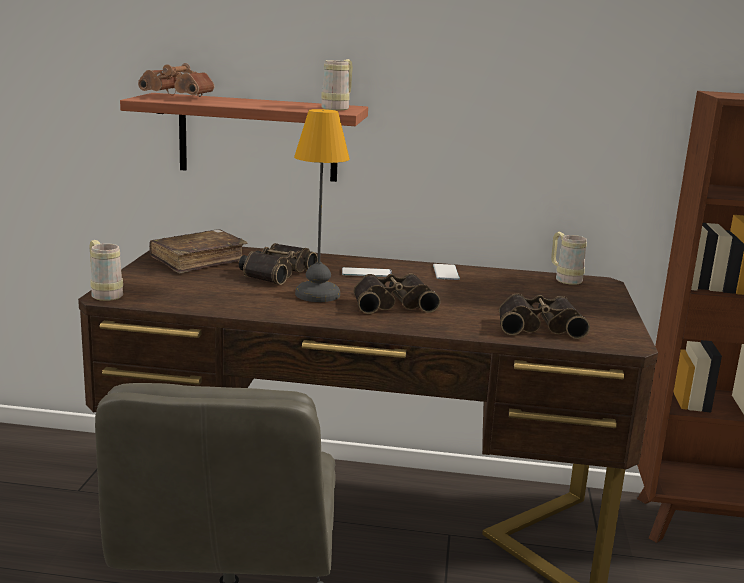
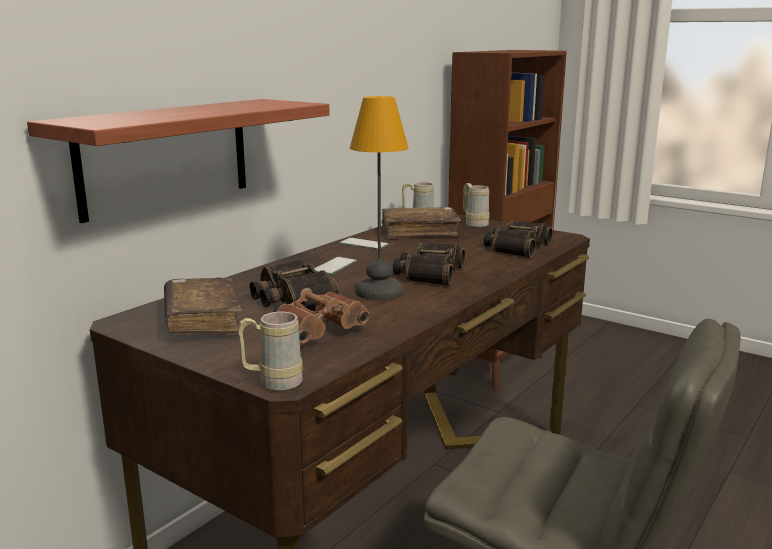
camera: 60 degrees left, 0 degrees up
(180, 97) = (113, 118): brown binoculars -> brown binoculars (320, 333)
(338, 108) = (276, 102): beige mug -> beige mug (474, 223)
(523, 284) = (419, 232): none -> brown book

